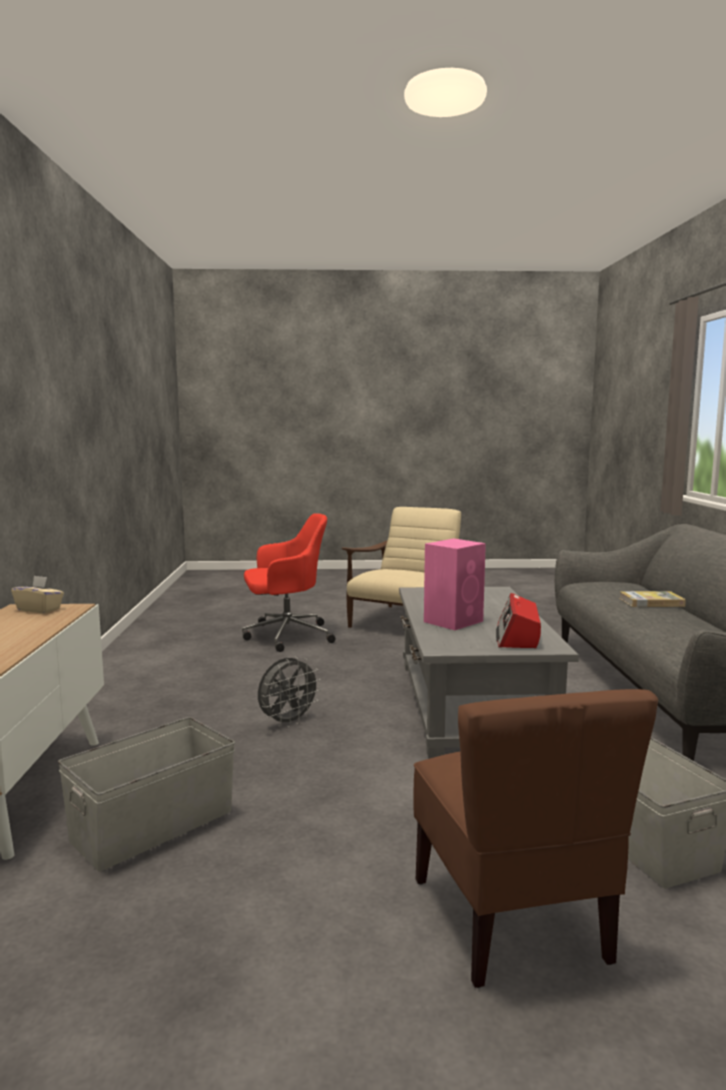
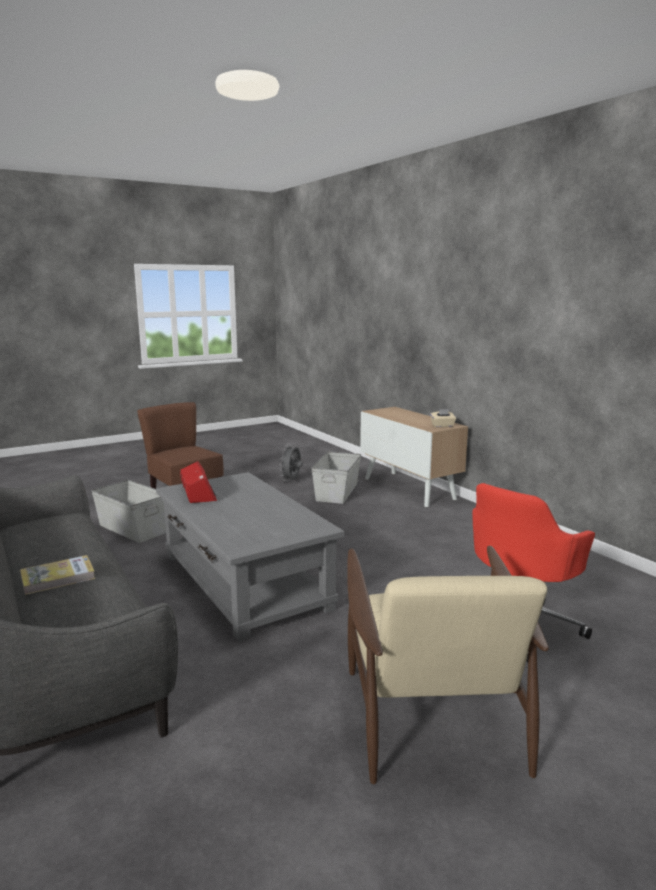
camera: 150 degrees right, 5 degrees up
(288, 722) = (352, 537): grey fan -> grey fan (292, 480)
(454, 621) = (251, 497): pink speaker -> none

